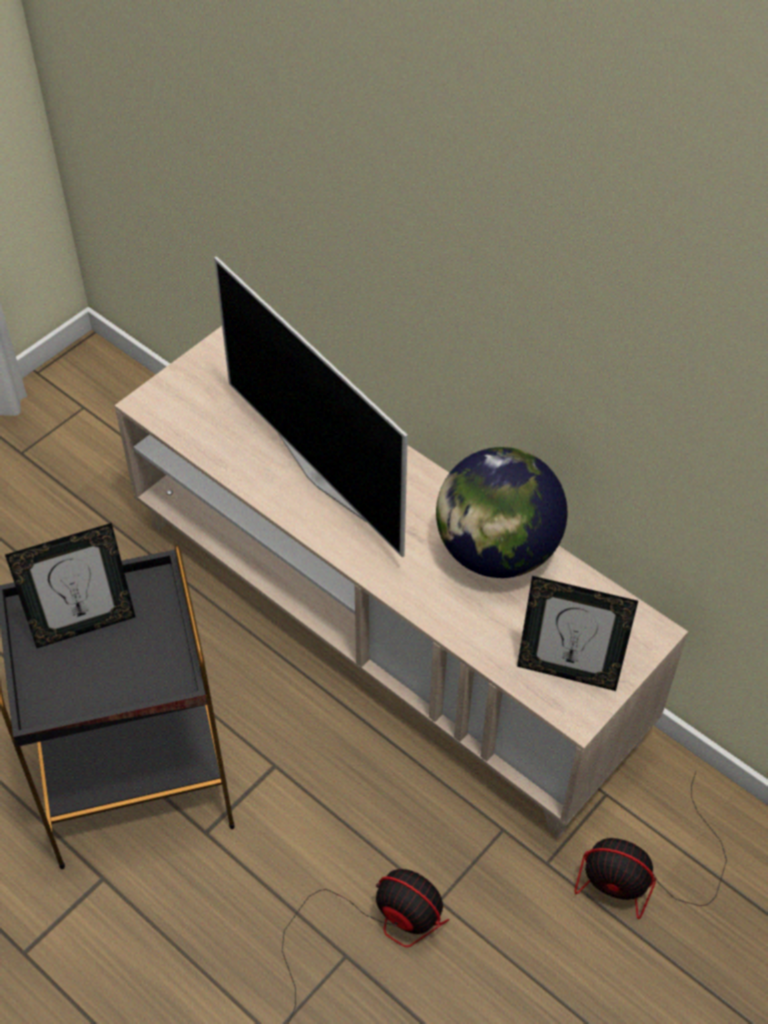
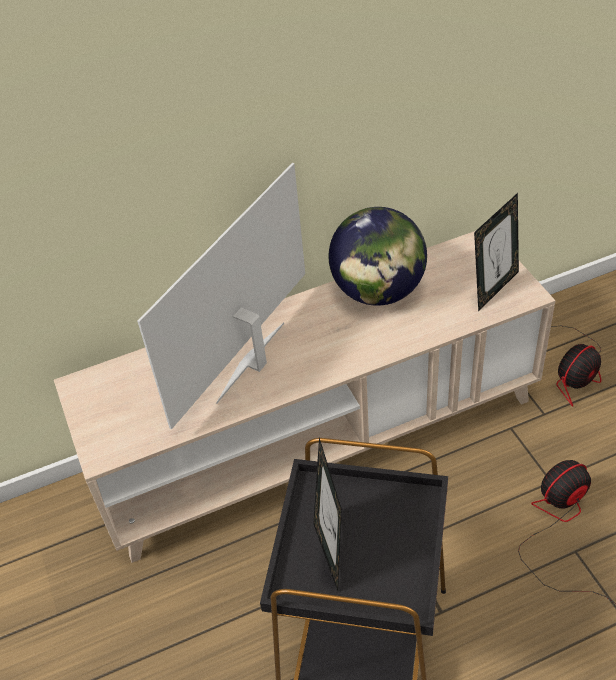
camera: 60 degrees left, 5 degrees down
(323, 475) = (253, 363): television -> television turned 135 degrees clockwise

